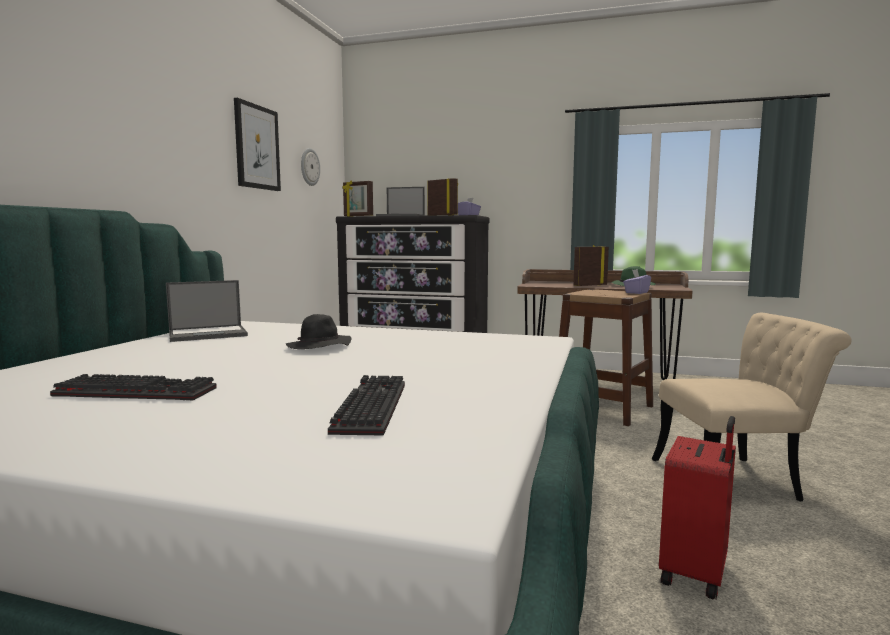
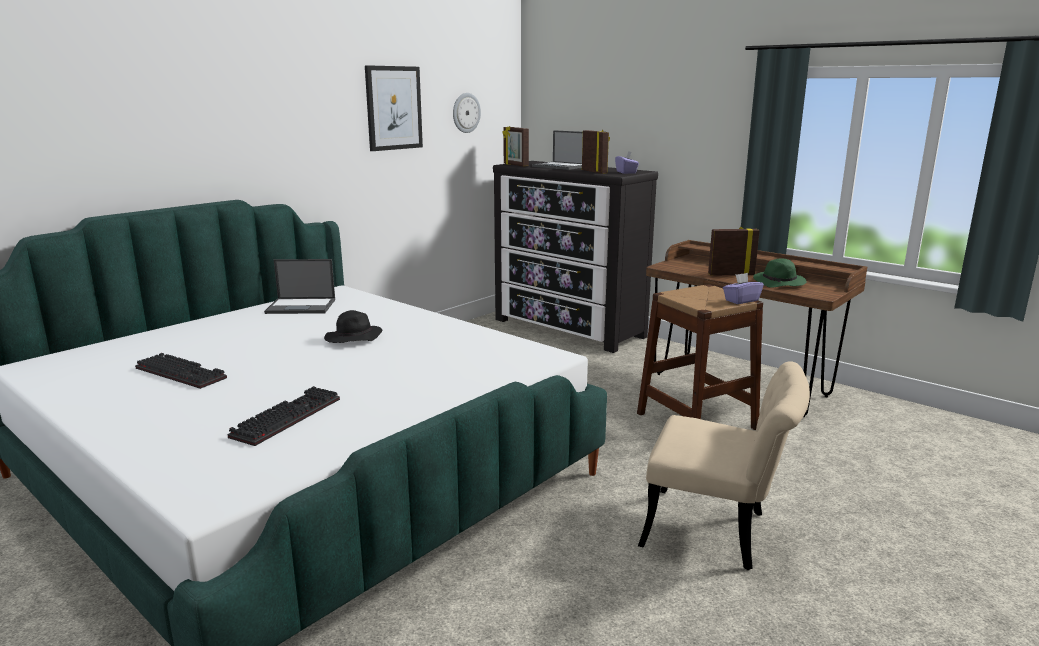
camera: 25 degrees right, 10 degrees up
(696, 573) = (545, 599): red suitcase -> none

